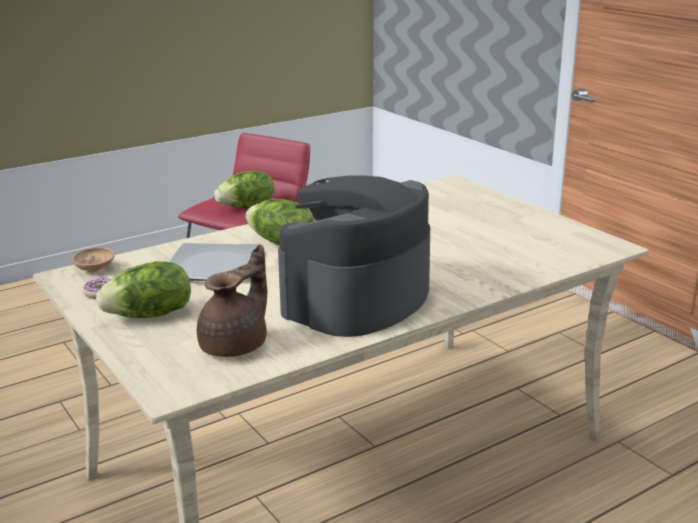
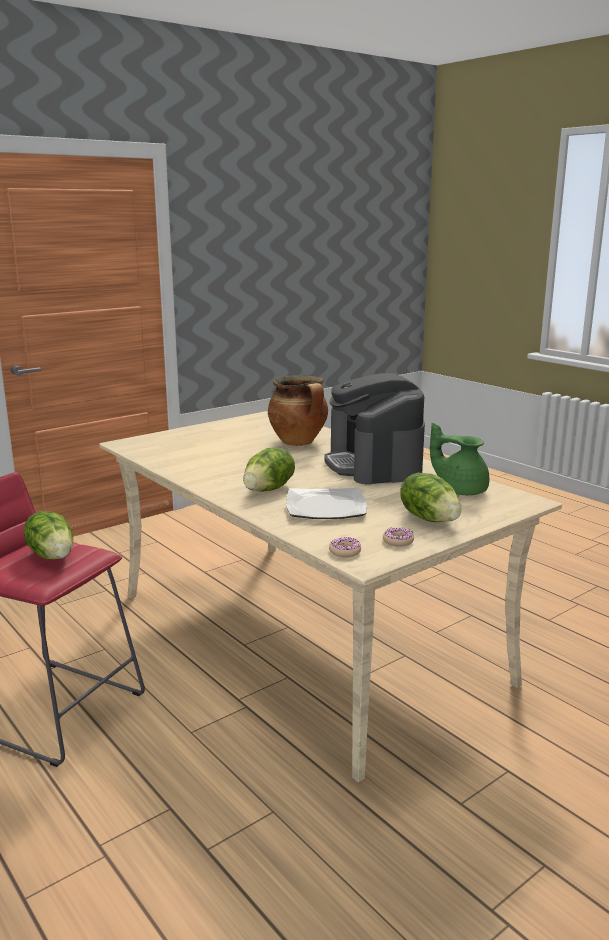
camera: 95 degrees left, 5 degrees down
(95, 269) = (345, 551): brown bowl -> donut
(236, 345) = (460, 490): brown teapot -> green teapot
(356, 299) = (374, 465): coffee machine -> coffee machine turned 45 degrees clockwise
(463, 260) = (299, 442): none -> cooking pot

